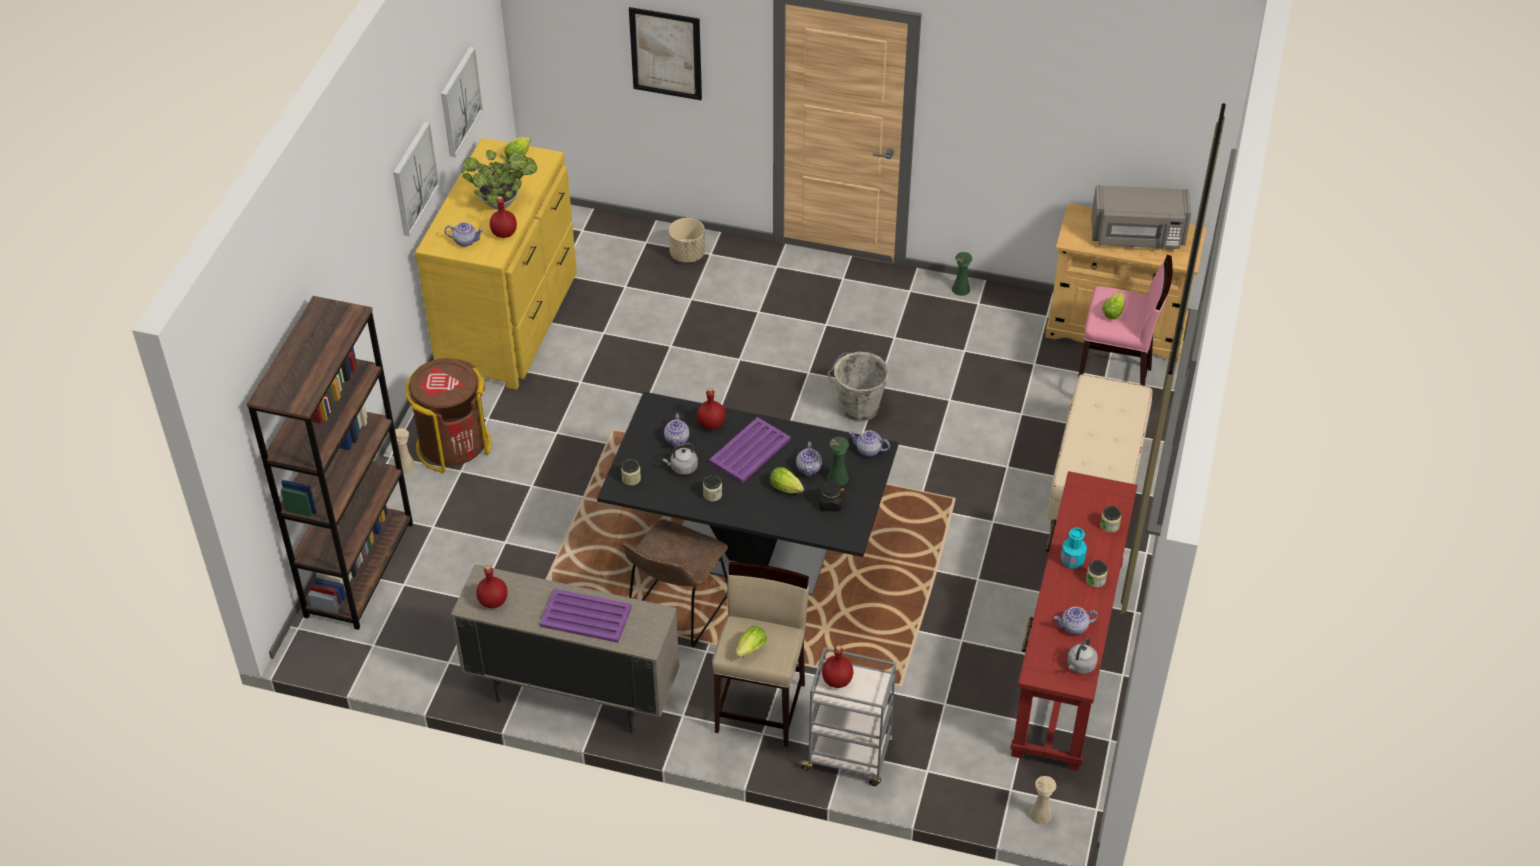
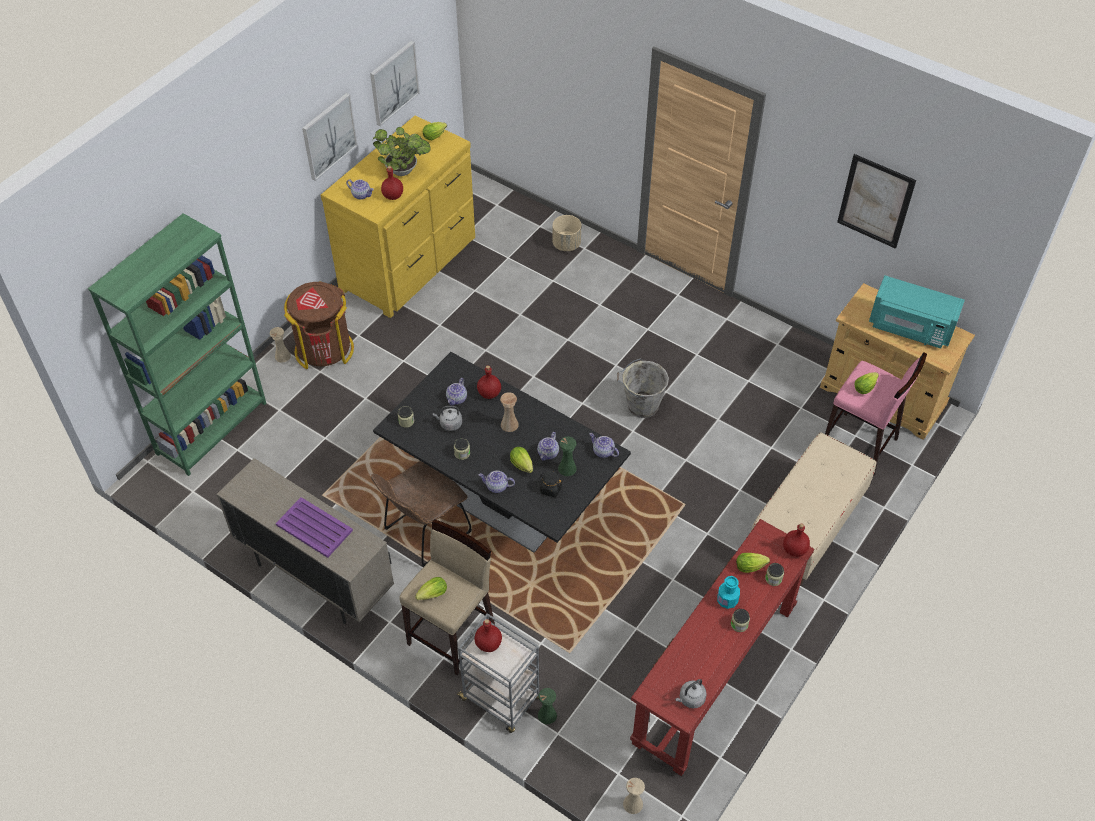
camera: 20 degrees right, 5 degrees up
(359, 569) = (212, 428): brown bookcase -> green bookcase
(493, 601) = (251, 493): red bottle -> red bottle (794, 550)
(666, 53) = (569, 80): picture -> picture (875, 201)
(750, 450) = (509, 424): purple tray -> beige vase
(961, 289) = (768, 328): green vase -> green vase (547, 715)
(1074, 627) = (701, 662): teapot -> teapot (496, 486)
(1082, 520) = (752, 566): none -> lettuce
(1137, 236) = (910, 327): grey microwave -> turquoise microwave

